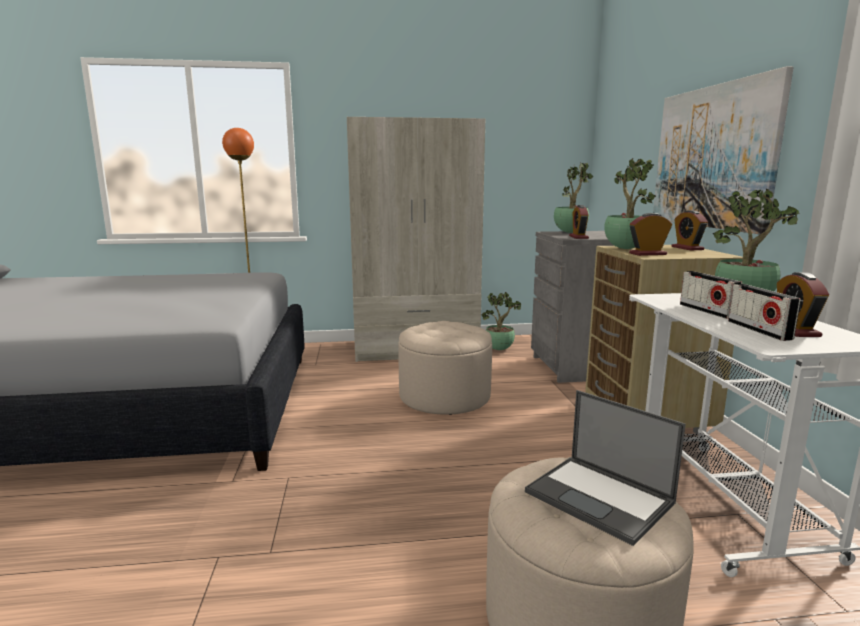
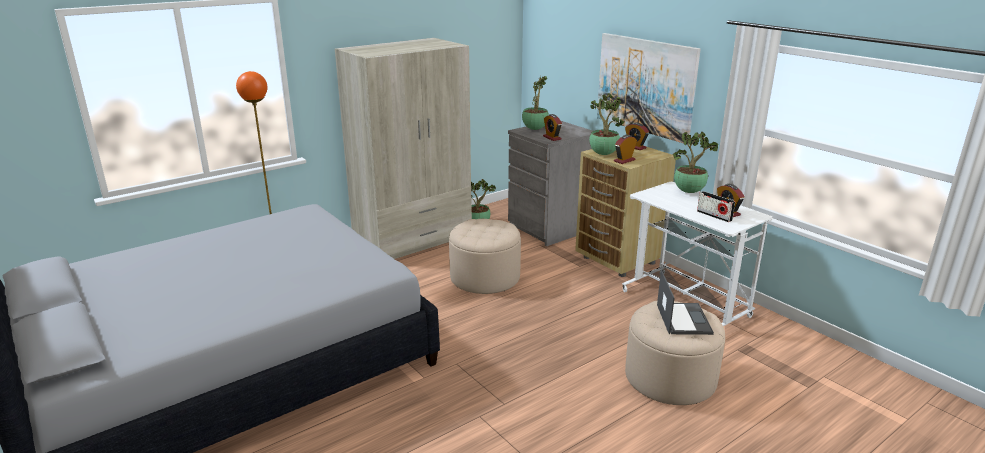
camera: 30 degrees left, 10 degrees up
(601, 498) = (683, 318): laptop -> laptop turned 105 degrees counterclockwise
(707, 311) = (680, 204): radio -> none

